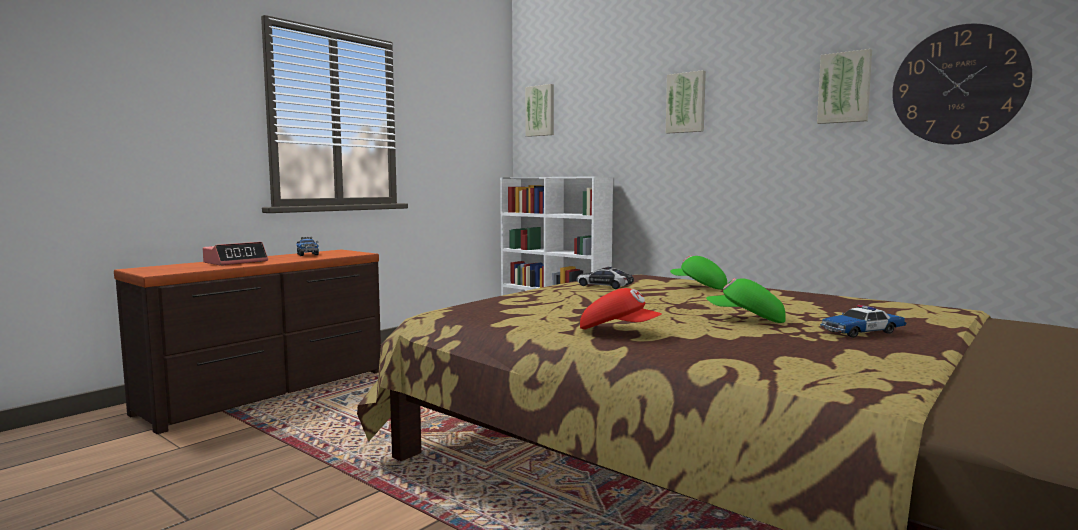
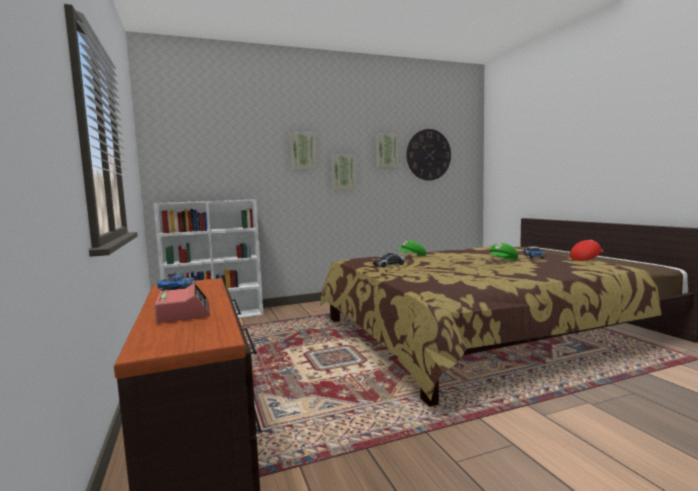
camera: 60 degrees left, 0 degrees up
(540, 111) = (173, 147): picture -> picture (343, 172)
(618, 331) = (517, 274): red cap -> red cap (586, 259)

